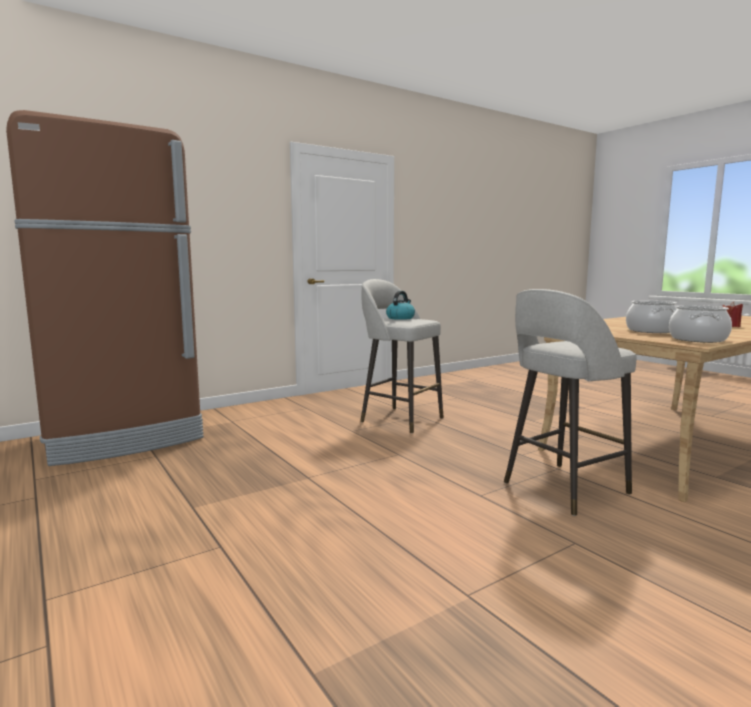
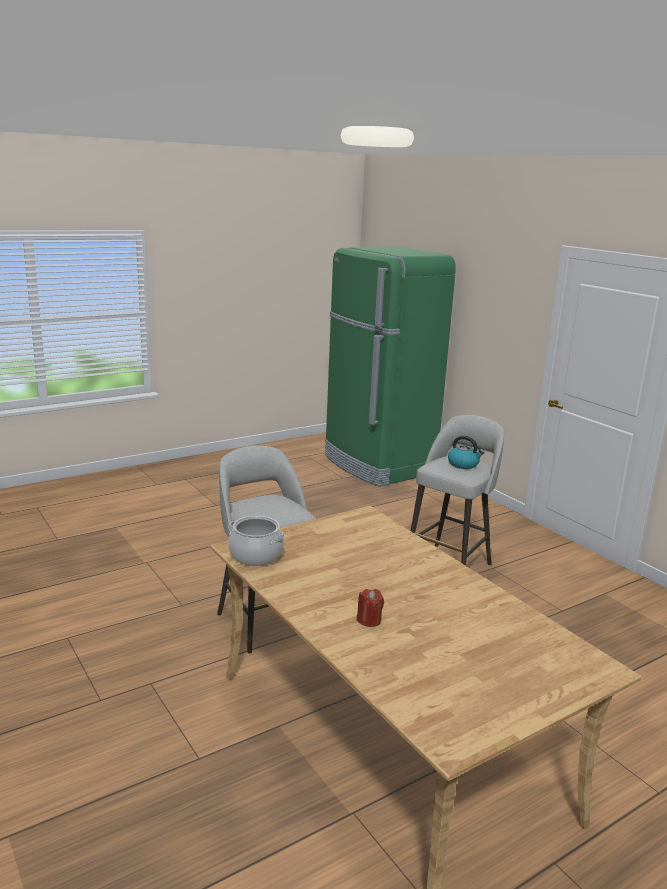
camera: 90 degrees right, 10 degrees up
(124, 438) = (377, 465): brown fridge -> green fridge
(651, 331) = (323, 552): cooking pot -> none

